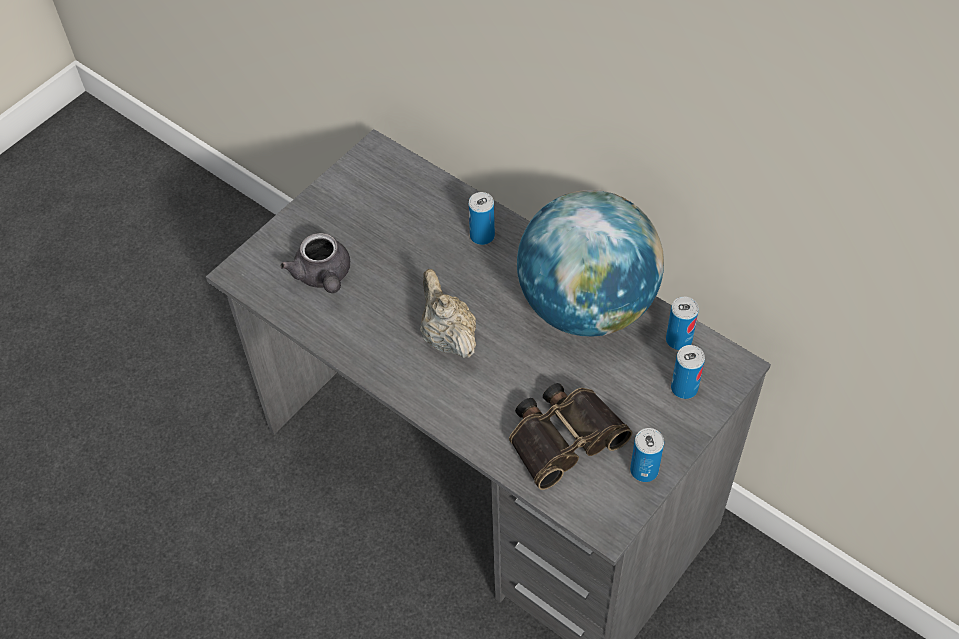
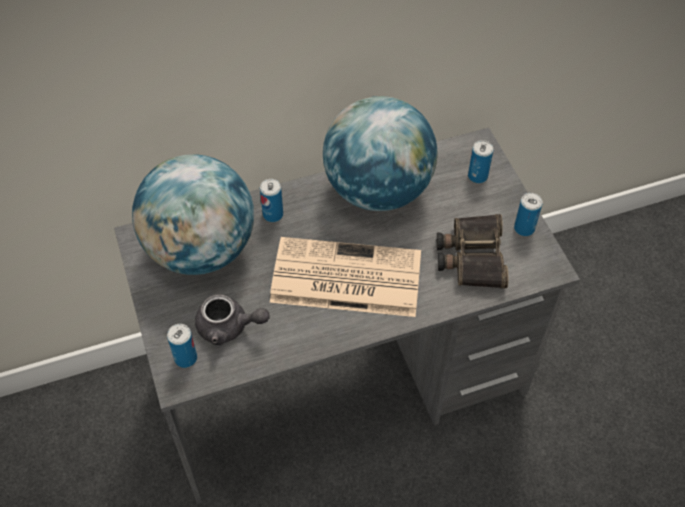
camera: 60 degrees left, 0 degrees up
(396, 205) = (200, 249): none -> globe
(447, 336) = (344, 278): beige teapot -> newspaper
(678, 340) = (440, 159): can -> can (186, 358)

